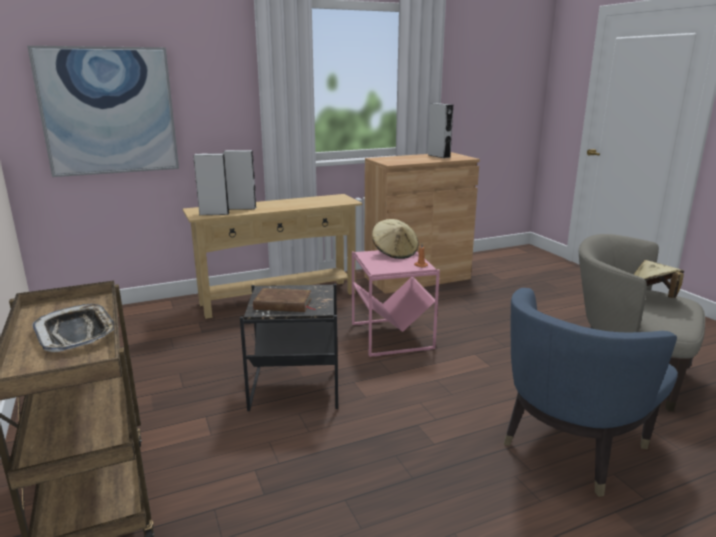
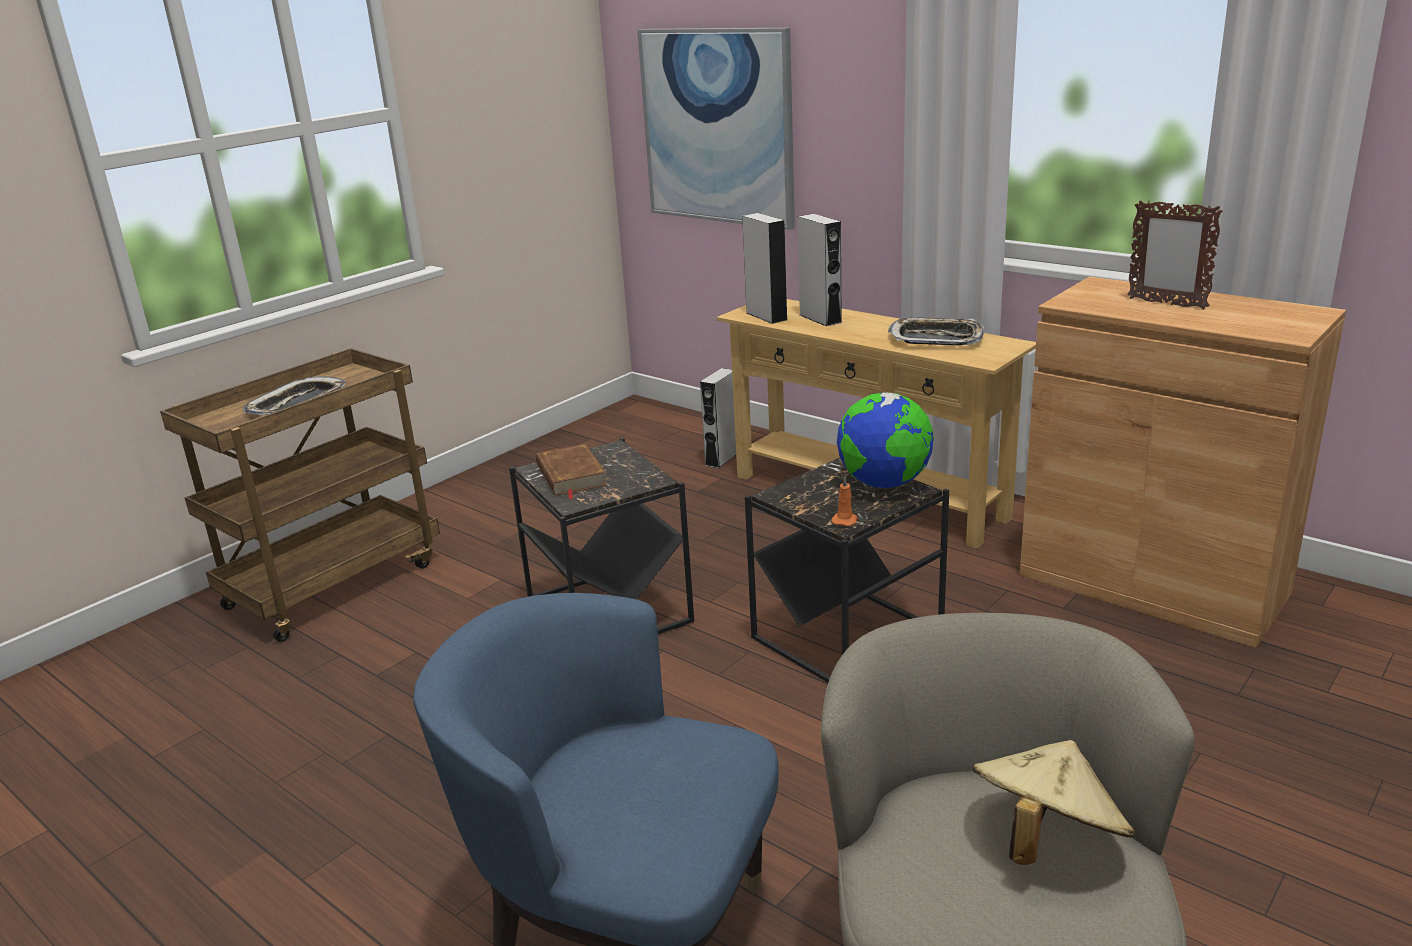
camera: 65 degrees right, 5 degrees up
(310, 201) = (936, 338): none -> tray
(392, 336) = (849, 636): pink side table -> black side table
(394, 253) = (884, 484): beige hat -> globe
(414, 158) = (1166, 304): none -> picture frame
(439, 156) = (1250, 312): grey speaker -> grey speaker (722, 458)

